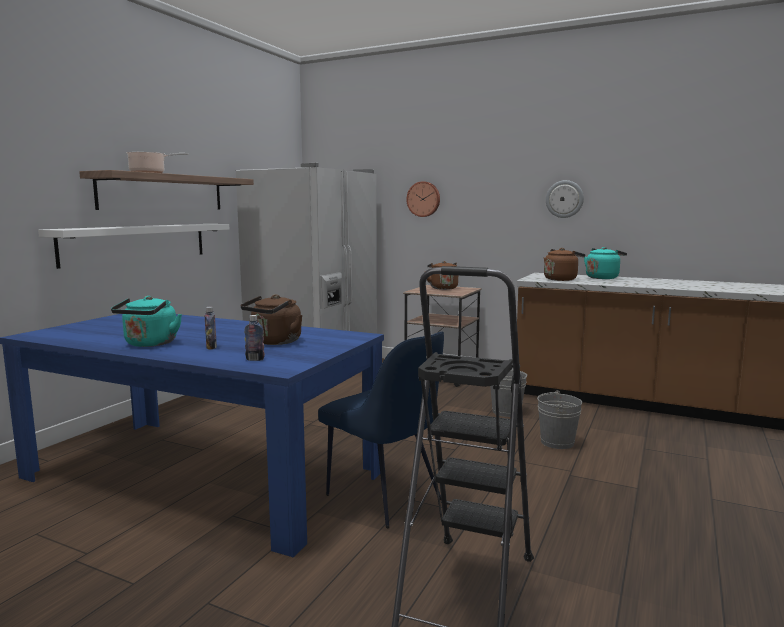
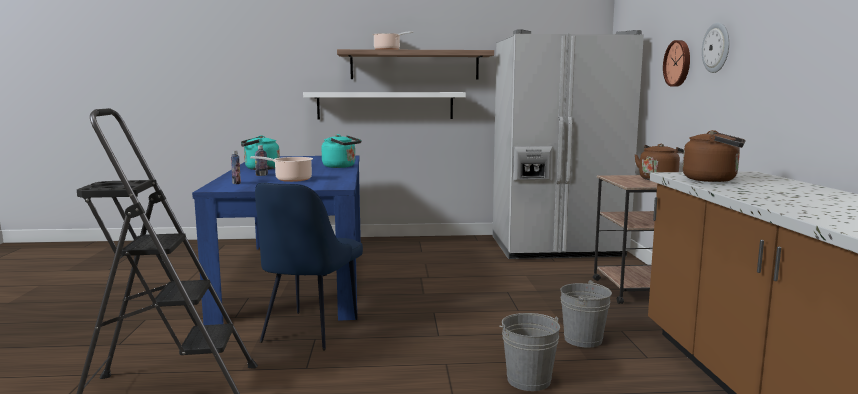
camera: 60 degrees right, 0 degrees up
(274, 342) = (291, 179): brown kettle -> cooking pot
(564, 199) = (801, 54): wall clock -> wall clock (716, 47)
(603, 278) = (799, 188): turquoise kettle -> turquoise kettle (341, 166)

